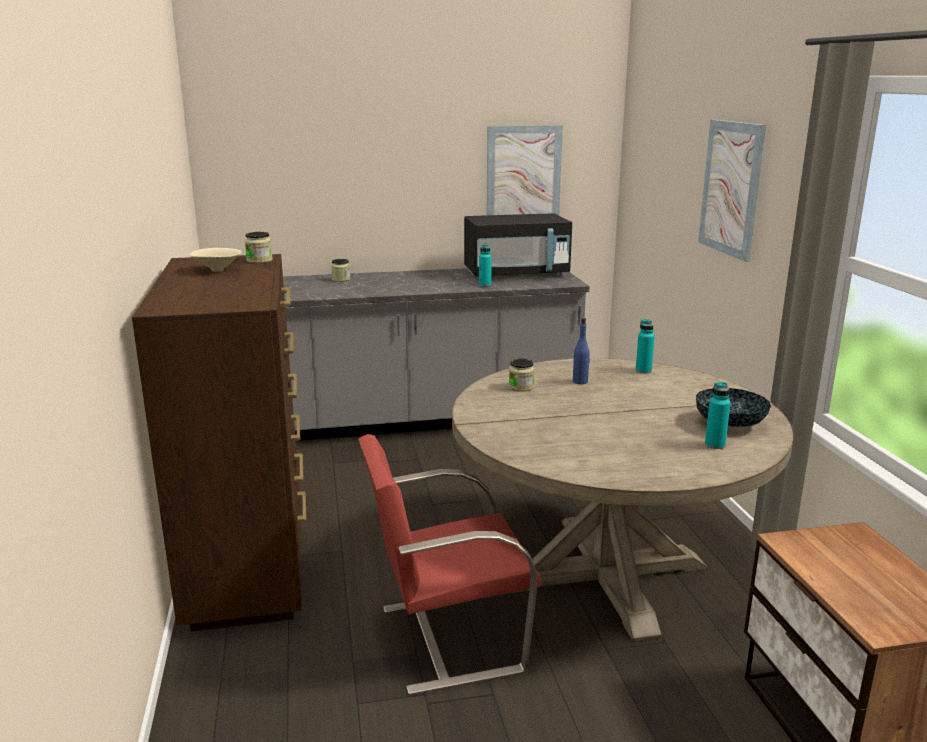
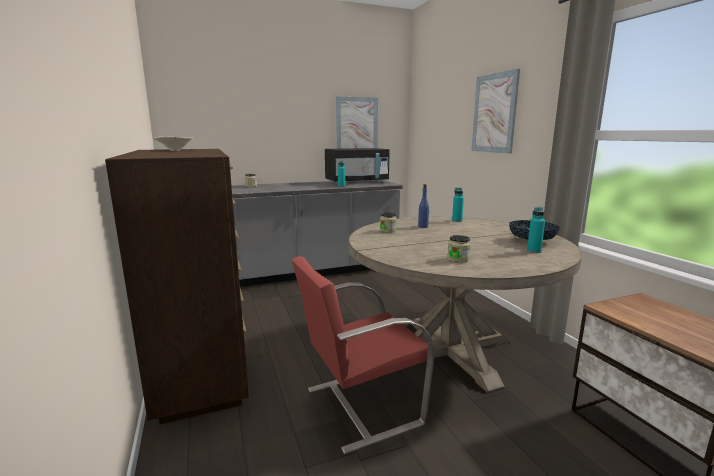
camera: 10 degrees left, 5 degrees down
(259, 260) = (205, 149): jar -> jar (458, 259)

